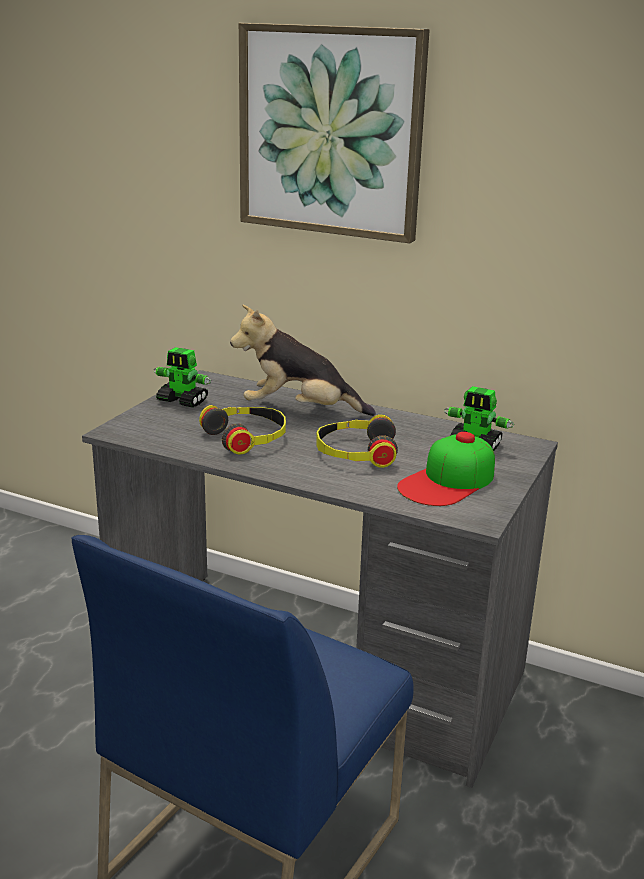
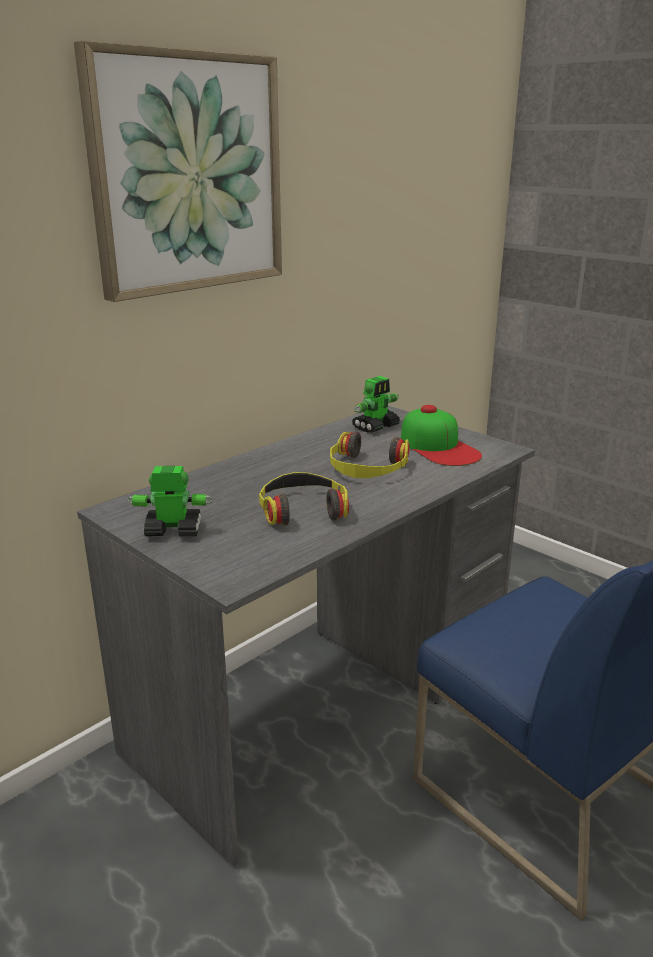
camera: 70 degrees left, 0 degrees up
(183, 401) = (172, 530): toy robot -> toy robot turned 135 degrees counterclockwise
(299, 411) = (254, 477): plush toy -> none

